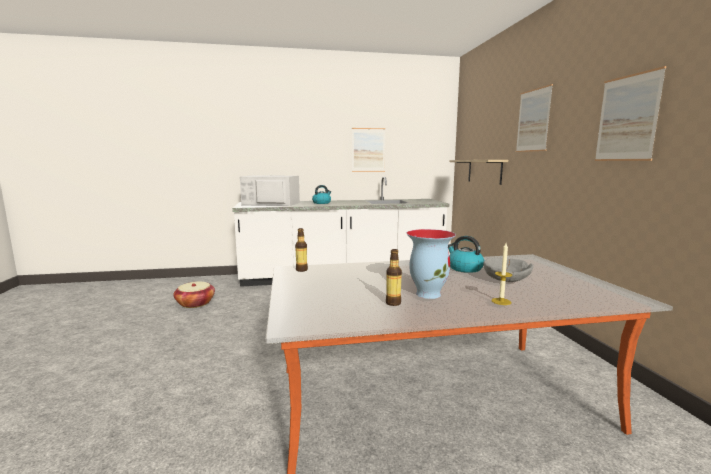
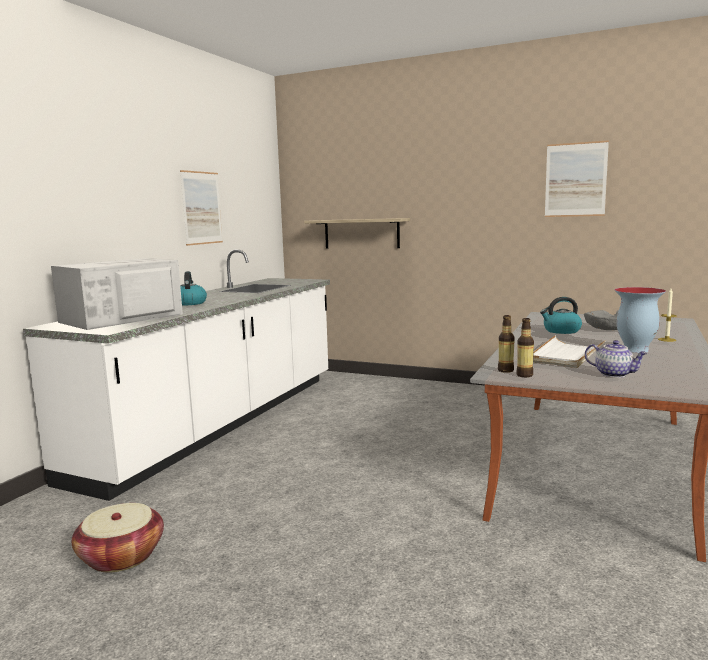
camera: 55 degrees left, 0 degrees up
(322, 294) = (614, 374): none -> teapot
(370, 277) = (566, 355): none -> white tray
(393, 303) = (656, 360): bottle -> bottle (524, 375)
(533, 120) = (449, 174): picture -> none

